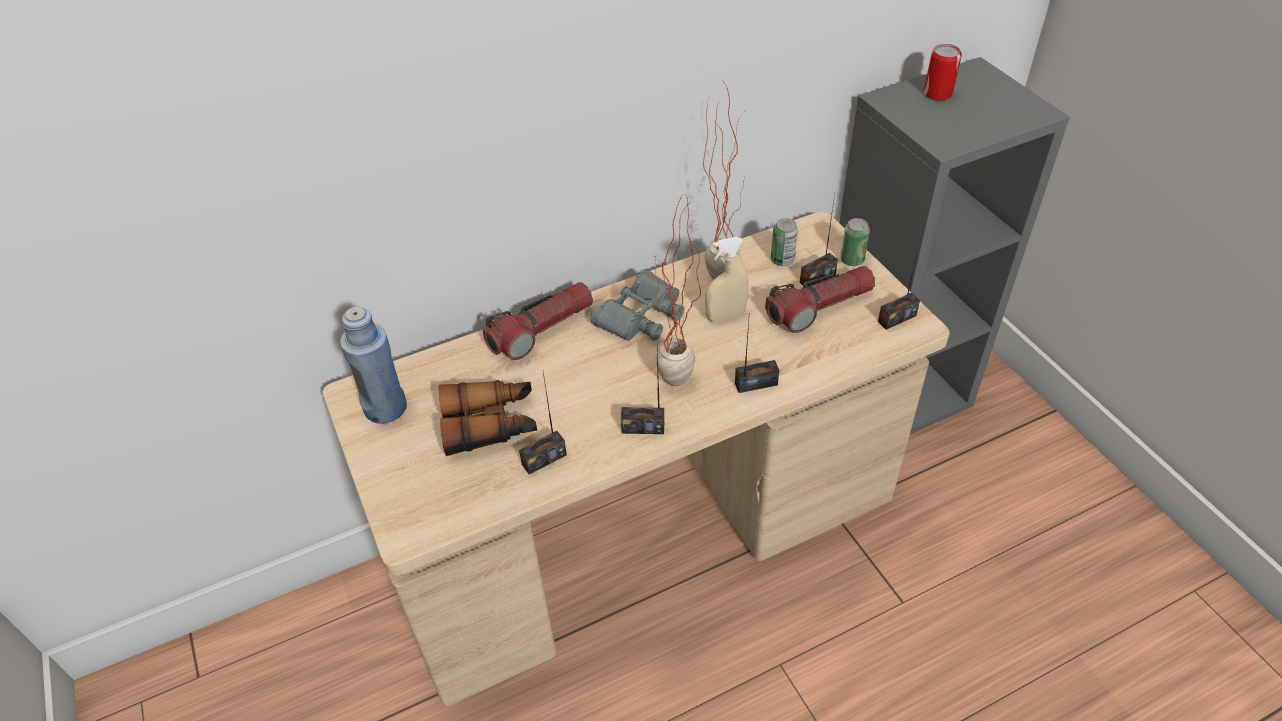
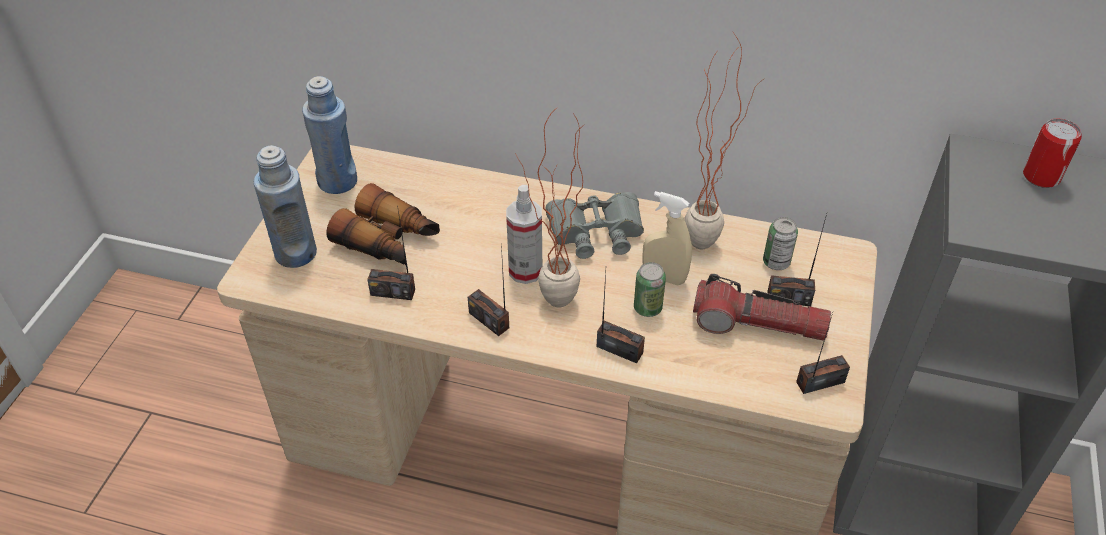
camera: 40 degrees right, 0 degrees up
(422, 487) = (295, 253): none -> blue bottle
(541, 330) = (506, 194): flashlight -> none
(625, 375) = (525, 271): none -> spray bottle
(852, 260) = (844, 303): can -> can (647, 308)
(896, 318) = (820, 382): radio -> radio turned 150 degrees clockwise

